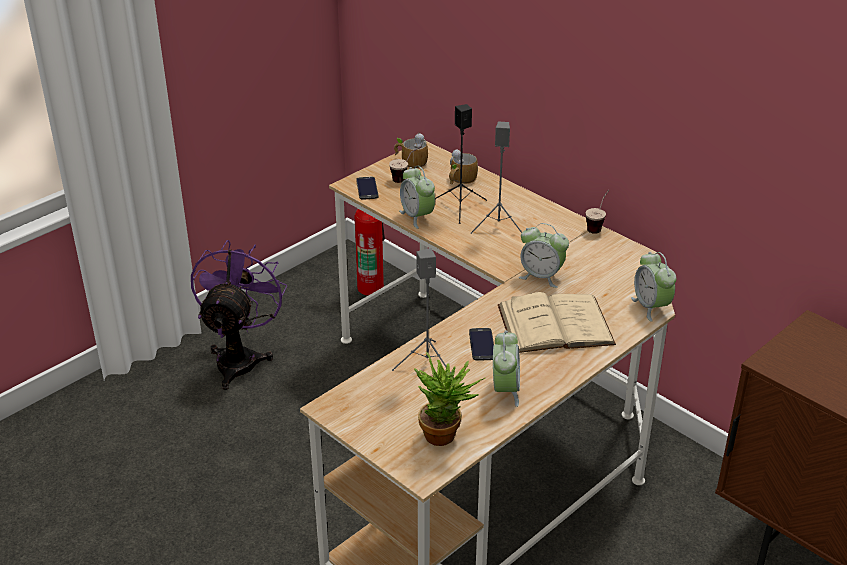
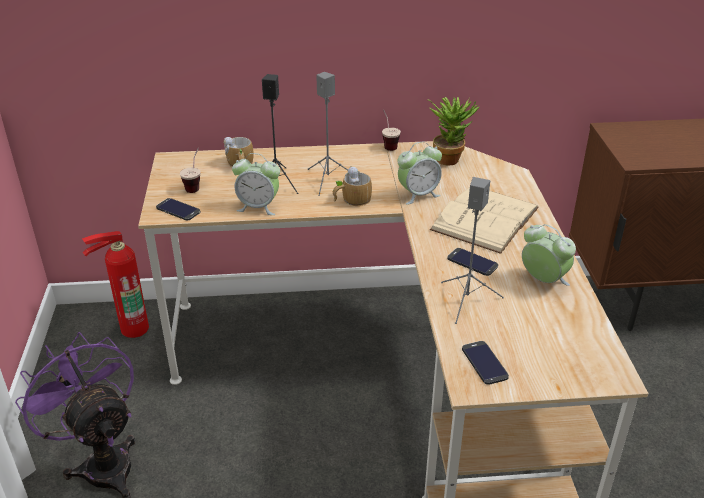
camera: 50 degrees left, 0 degrees up
(362, 403) = (484, 363): none -> phone
(410, 161) = (176, 172): mug -> mug (351, 200)
(446, 436) = (575, 338): potted plant -> potted plant (450, 158)
(651, 307) = (510, 173): alarm clock -> none

